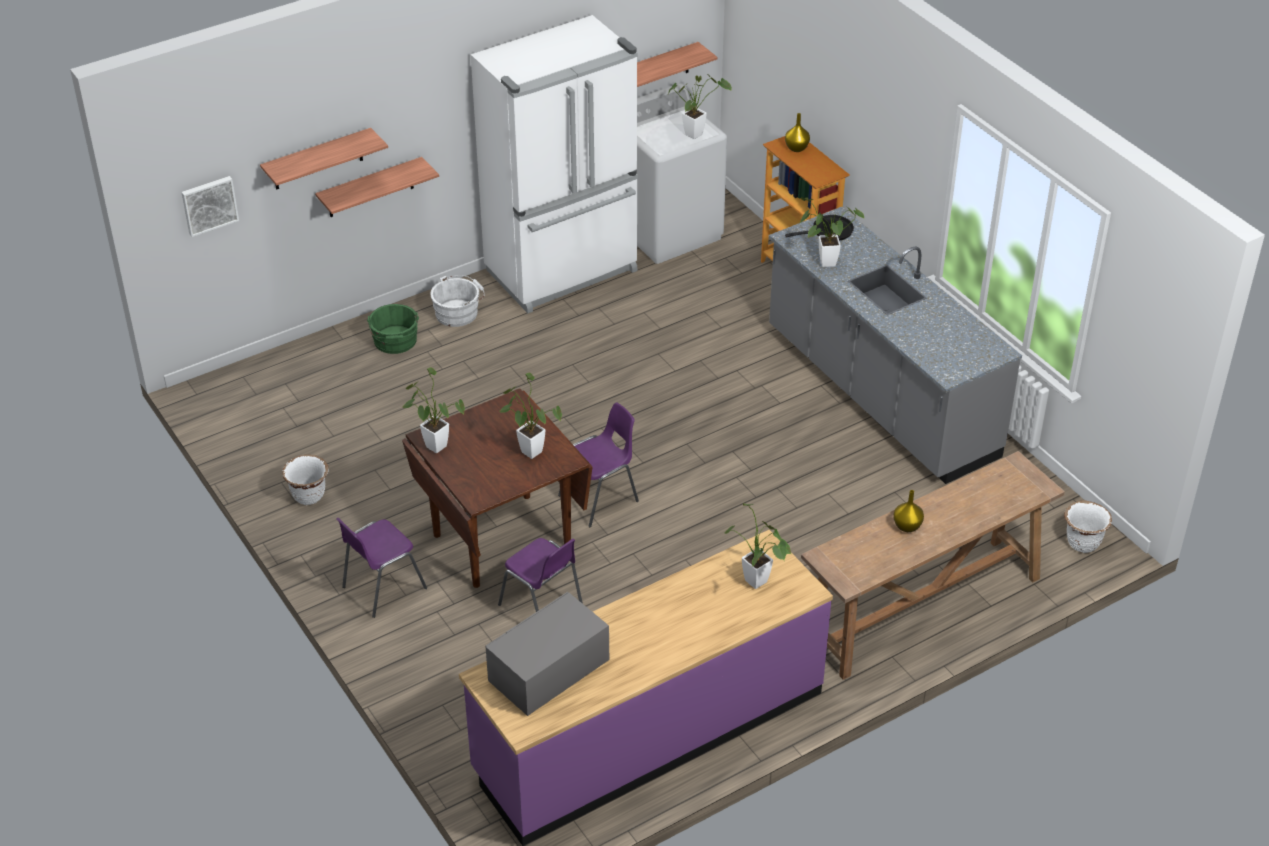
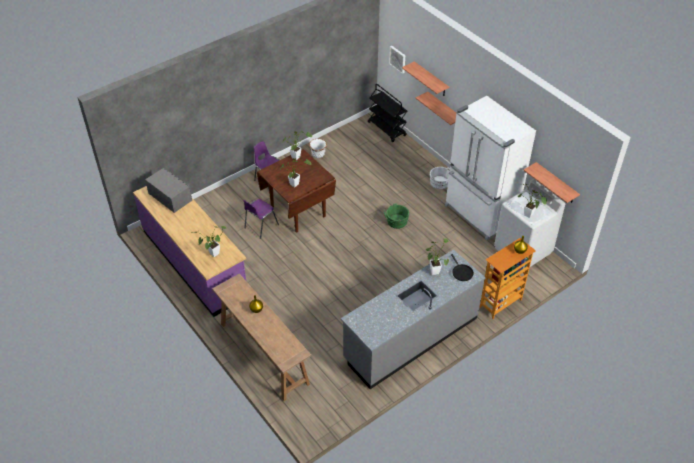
camera: 85 degrees right, 5 degrees up
(251, 375) = (387, 129): none -> black cart
(395, 342) = (416, 166): green bucket -> green bucket (395, 221)
(601, 498) = (325, 239): purple chair -> none
(1082, 543) = (309, 421): white planter -> none

